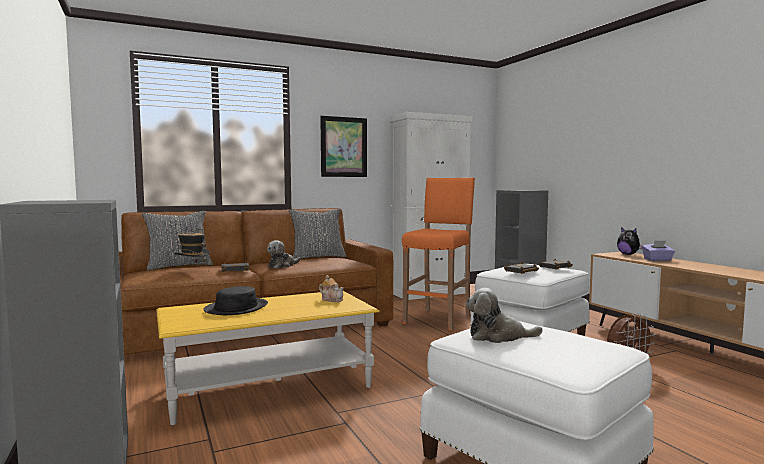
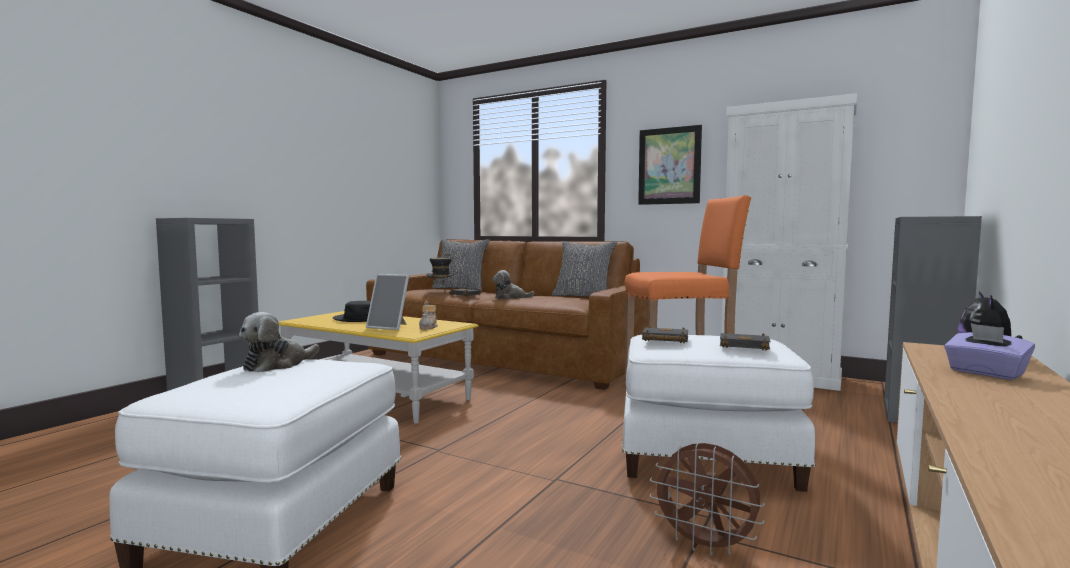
camera: 55 degrees right, 0 degrees up
(305, 307) = (390, 327): none -> picture frame
(498, 336) = (277, 365): plush toy -> plush toy turned 120 degrees counterclockwise

